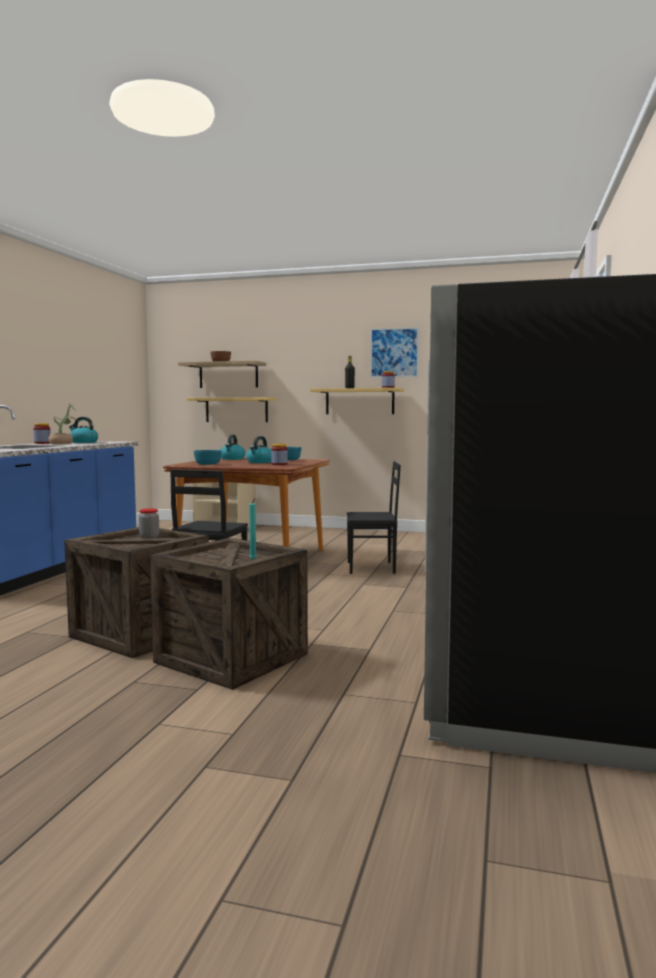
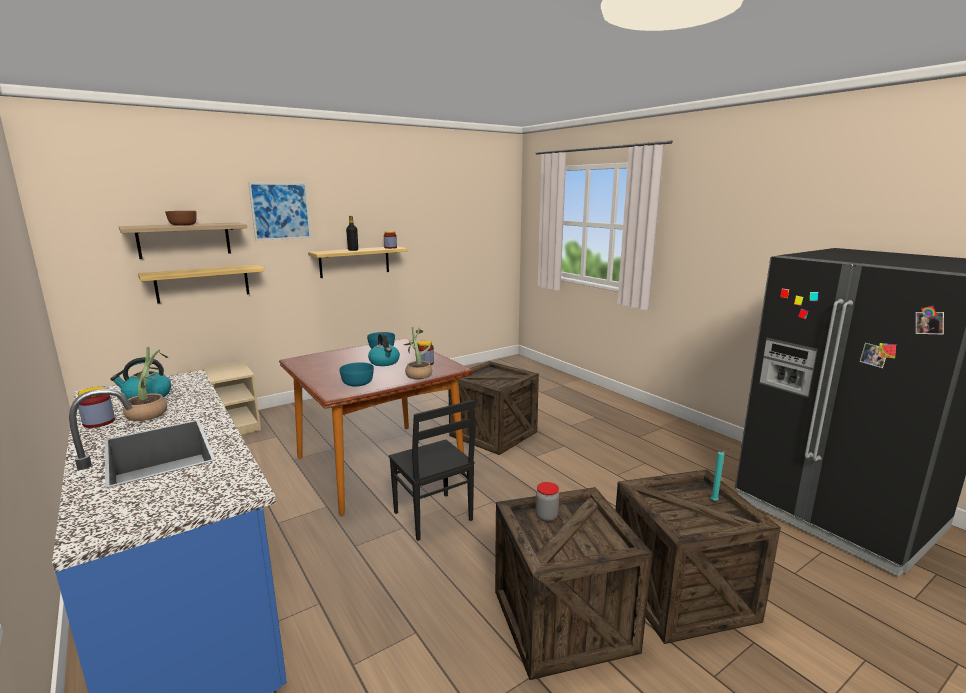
camera: 50 degrees left, 10 degrees up
(232, 459) = (320, 361): kettle -> none
(252, 466) = (418, 374): none -> potted plant
(372, 568) = (493, 434): black chair -> crate
(394, 352) = (385, 210): picture -> picture (280, 211)

